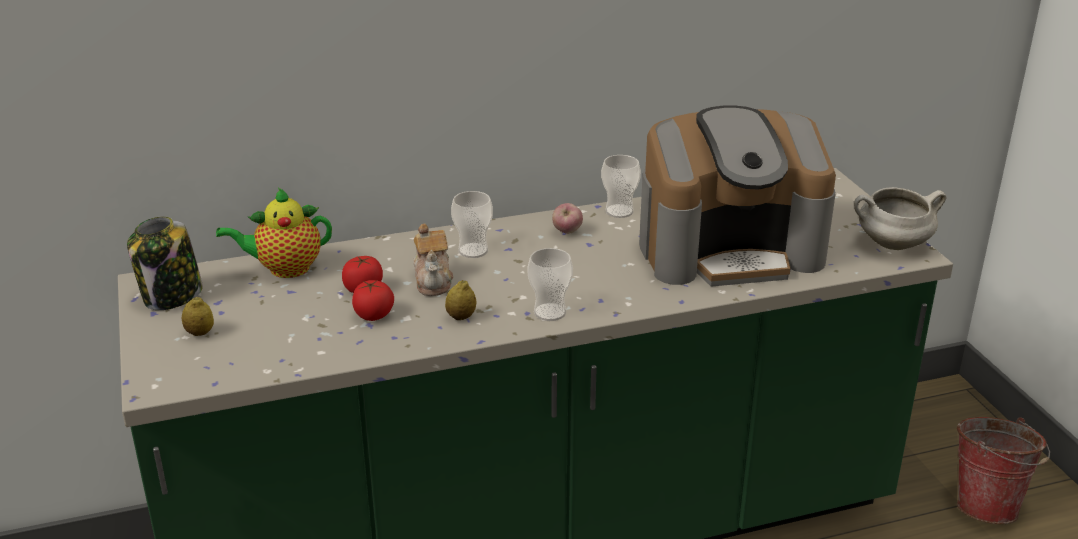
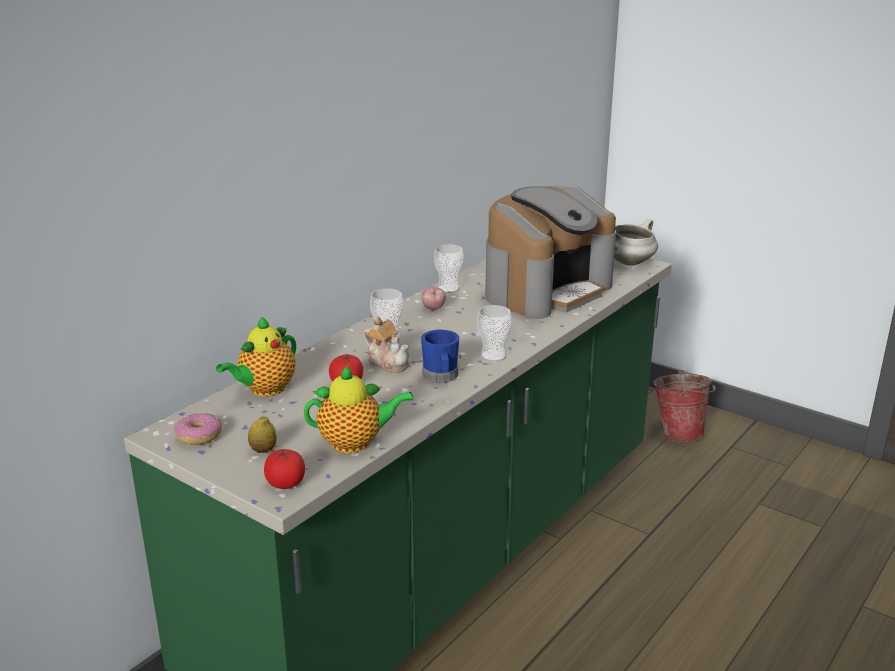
camera: 35 degrees left, 5 degrees down
(172, 296) = (199, 436): jar -> donut
(282, 359) = (355, 443): none -> teapot
(374, 315) = (379, 395): tomato -> tomato (285, 483)
(461, 317) = (441, 377): lemon -> blue mug

